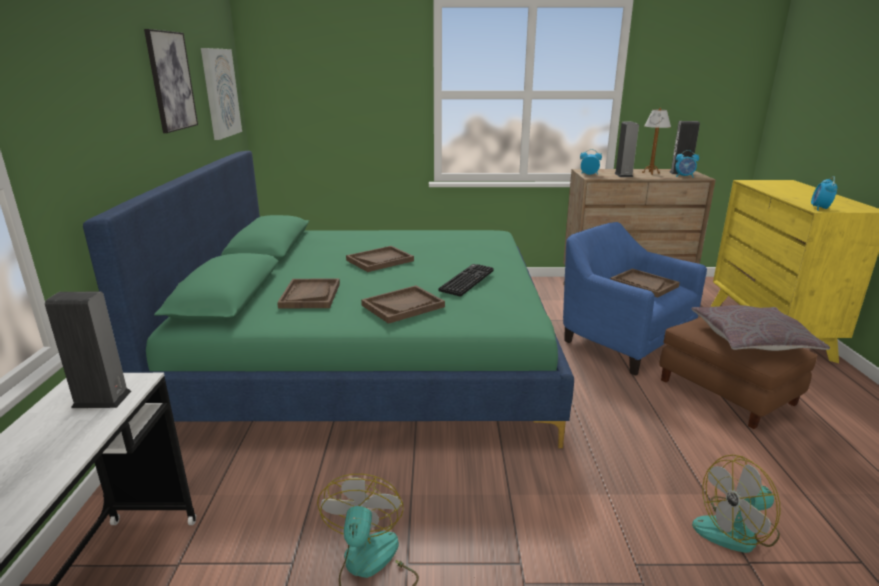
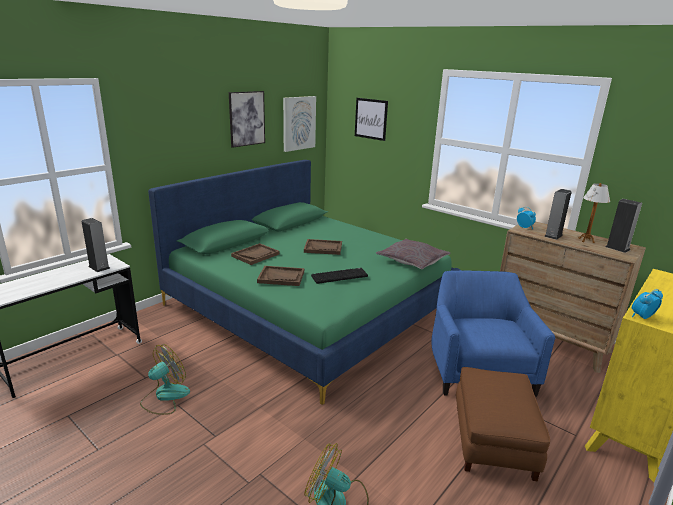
camera: 40 degrees right, 0 degrees up
(326, 78) = (371, 119): none -> picture
(643, 284) = (492, 329): brown tray -> none
(684, 177) = (608, 252): alarm clock -> none
(752, 339) = (502, 402): grey pillow -> grey pillow (412, 260)

